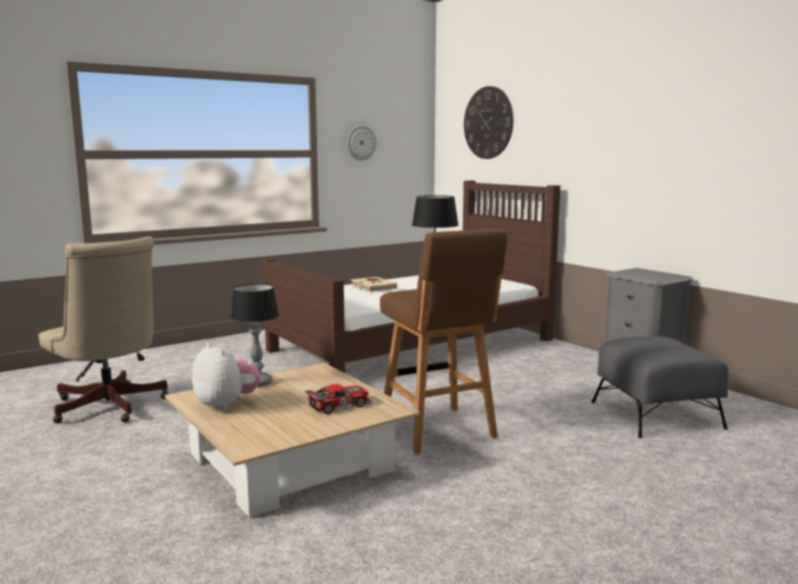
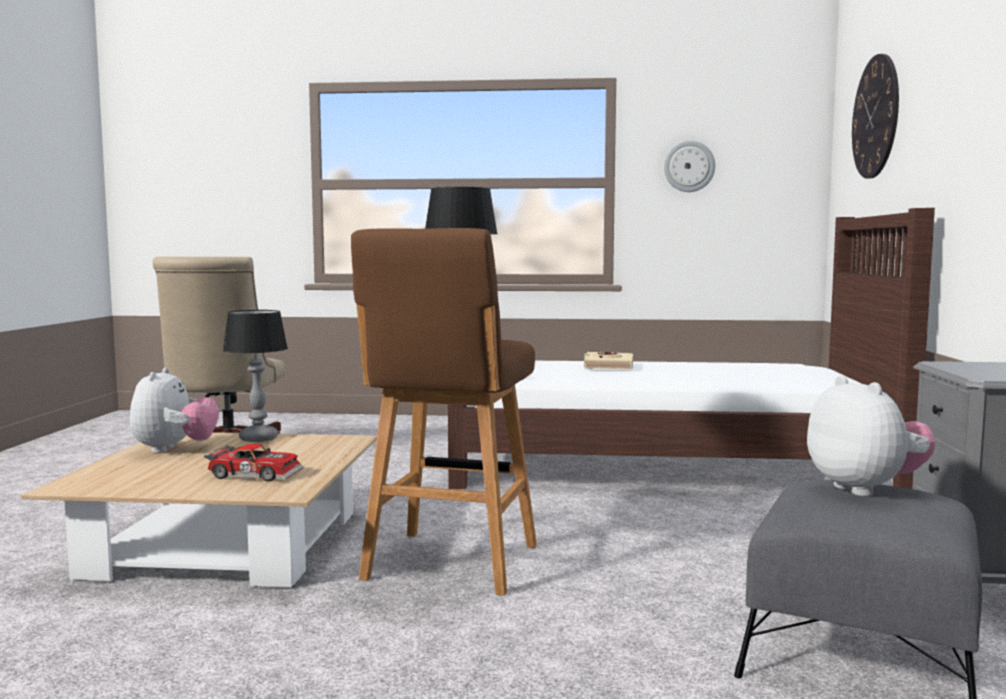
camera: 40 degrees right, 5 degrees down
(647, 340) = (865, 489): none -> plush toy

